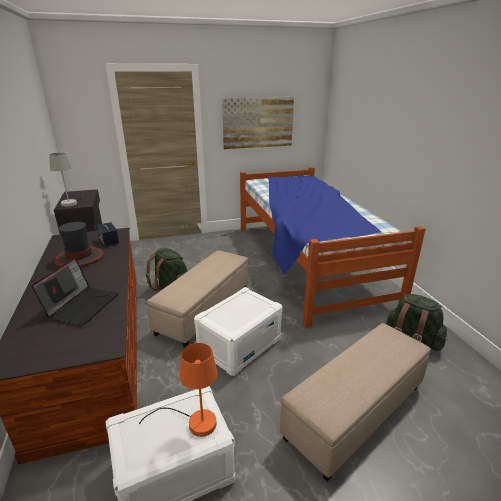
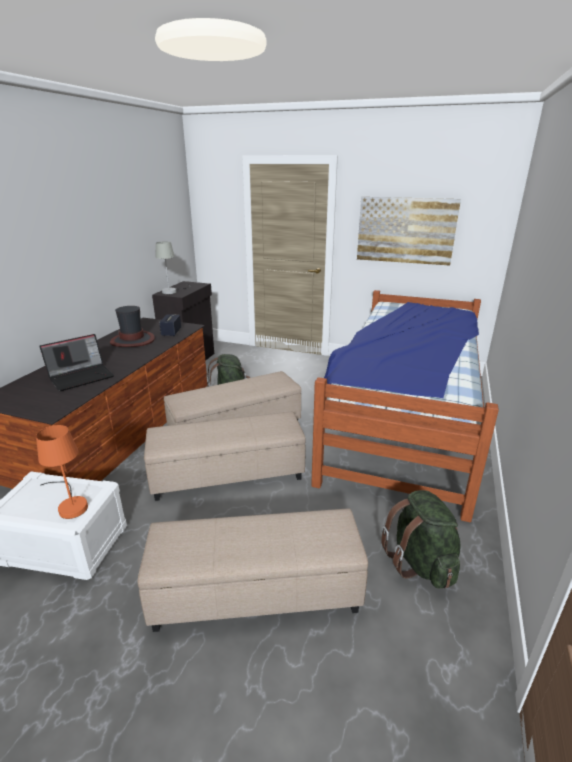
camera: 35 degrees right, 0 degrees up
(239, 345) = (227, 474): white storage box -> beige ottoman

